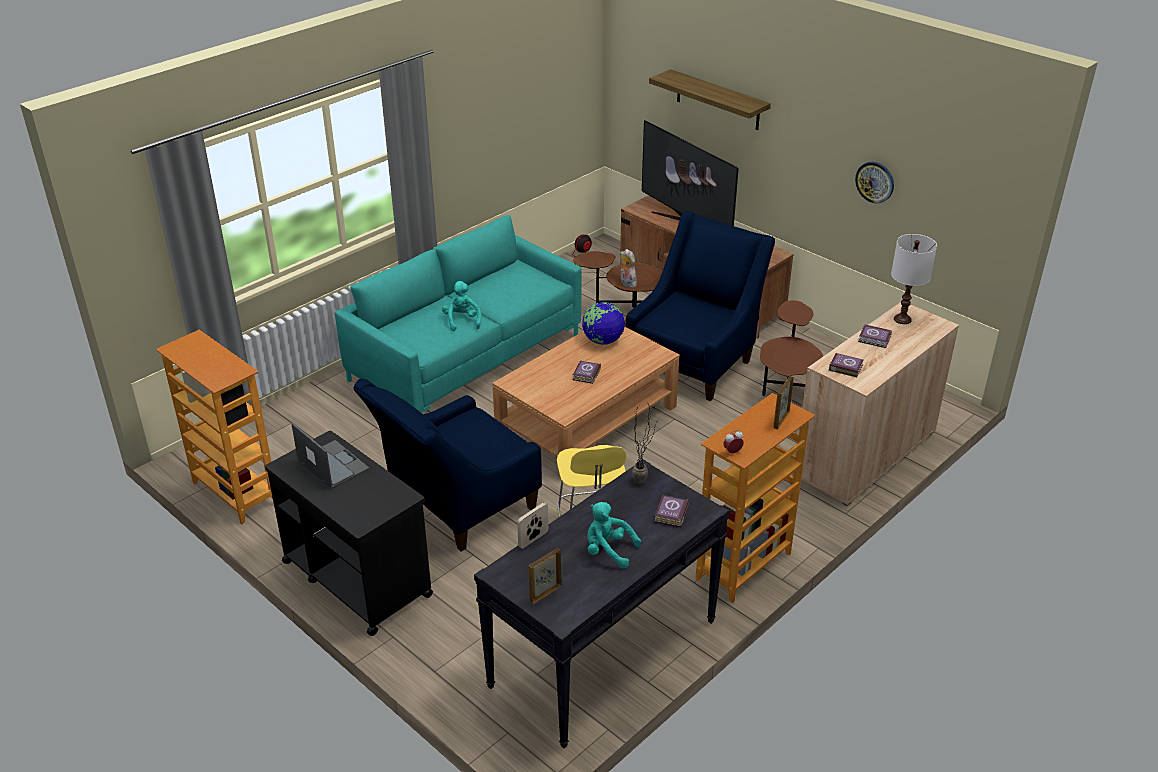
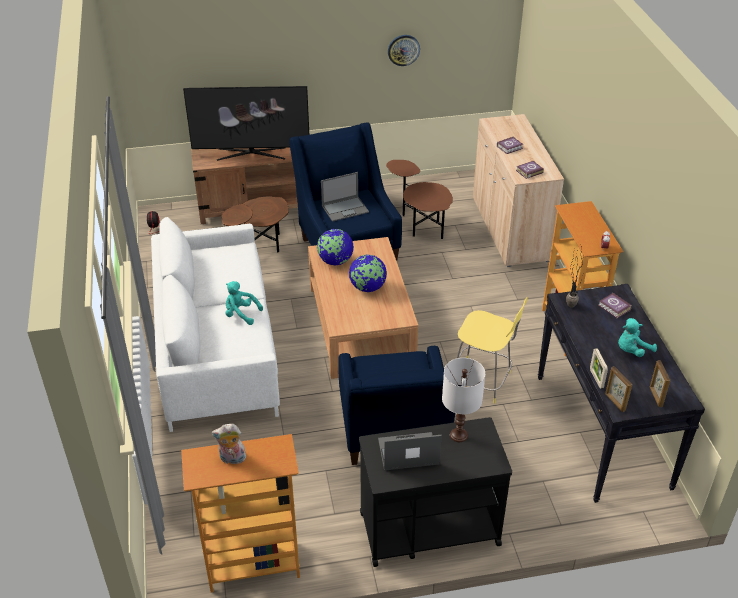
camera: 55 degrees left, 5 degrees up
(466, 358) = (217, 350): turquoise sofa -> white sofa
(585, 374) = (367, 288): book -> globe
(626, 283) = (266, 219): plush toy -> plush toy (232, 459)
(689, 312) = (345, 208): none -> laptop
(718, 100) = (245, 43): shelf -> none
(781, 420) = (586, 215): picture frame -> picture frame (614, 402)
(902, 319) = (499, 128): white table lamp -> white table lamp (459, 435)

